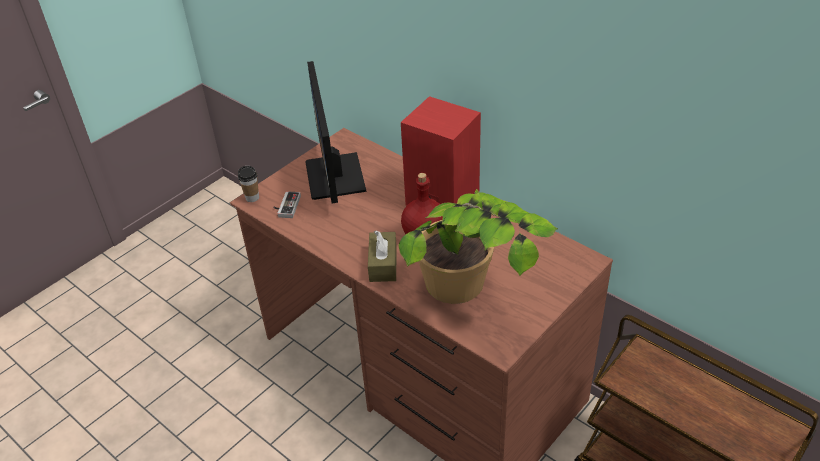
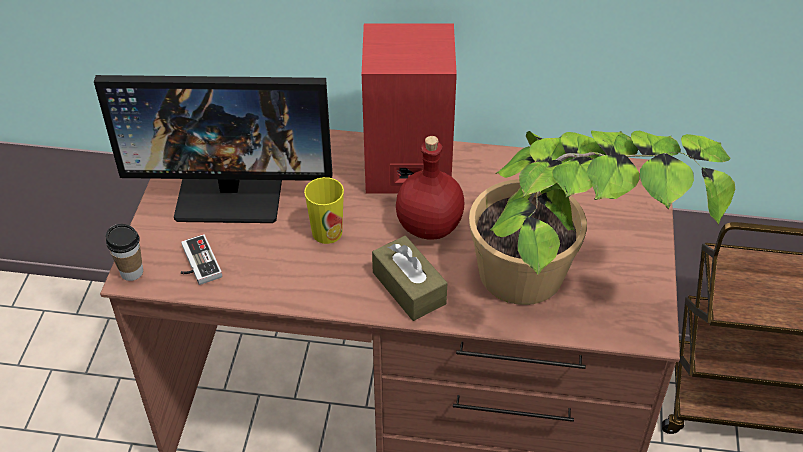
camera: 35 degrees left, 5 degrees up
(335, 176) = (231, 191): monitor -> monitor turned 45 degrees counterclockwise
(365, 217) = (327, 232): none -> cup

